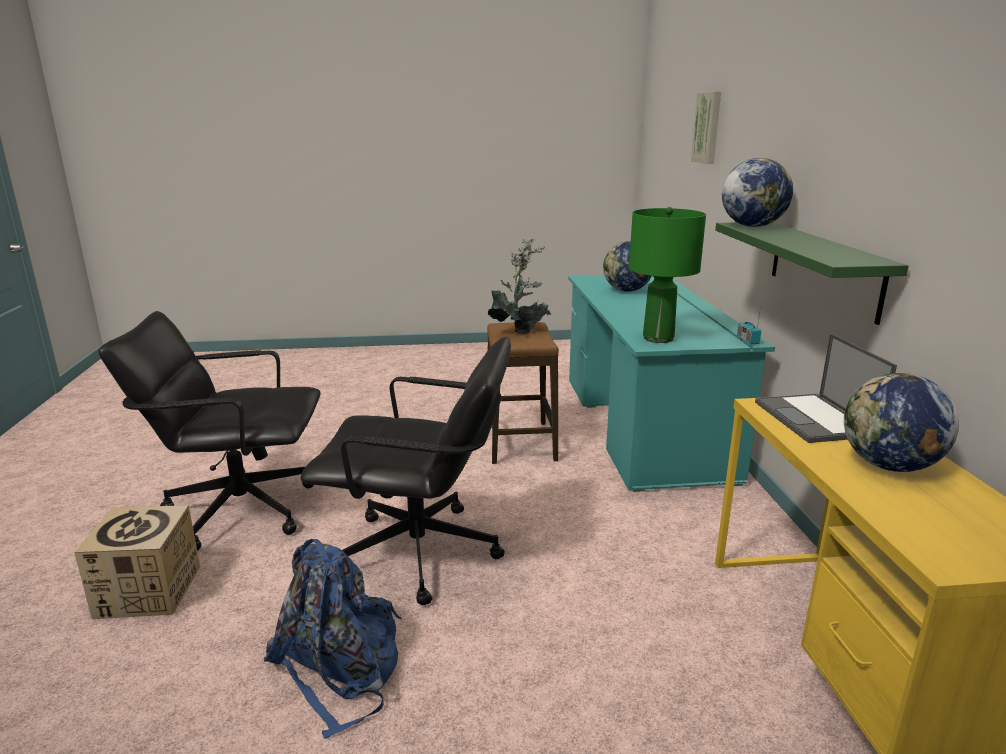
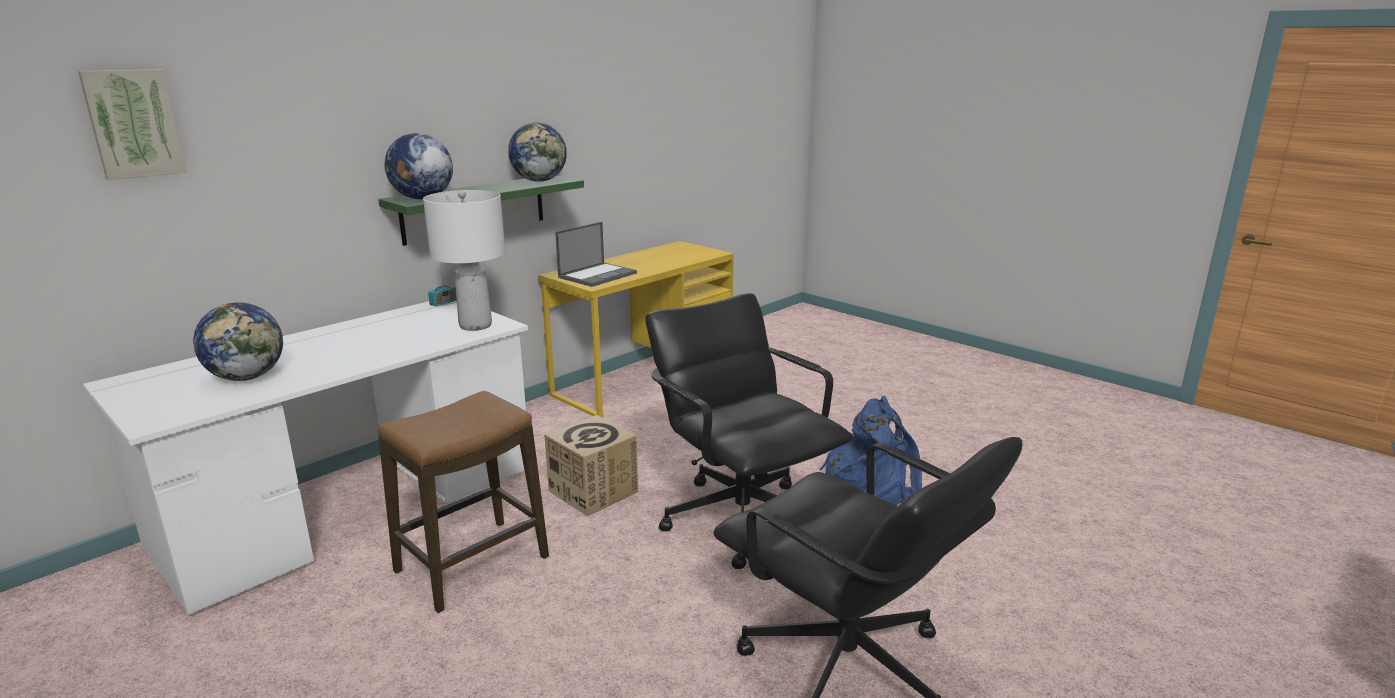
camera: 130 degrees left, 0 degrees up
(149, 591) = (985, 614): cardboard box -> cardboard box (593, 491)
(520, 331) = (438, 425): potted plant -> none
(644, 426) = (353, 506): turquoise desk -> white desk
(657, 338) = (476, 326): green table lamp -> white table lamp
(889, 466) = (640, 262): globe -> globe (540, 181)

